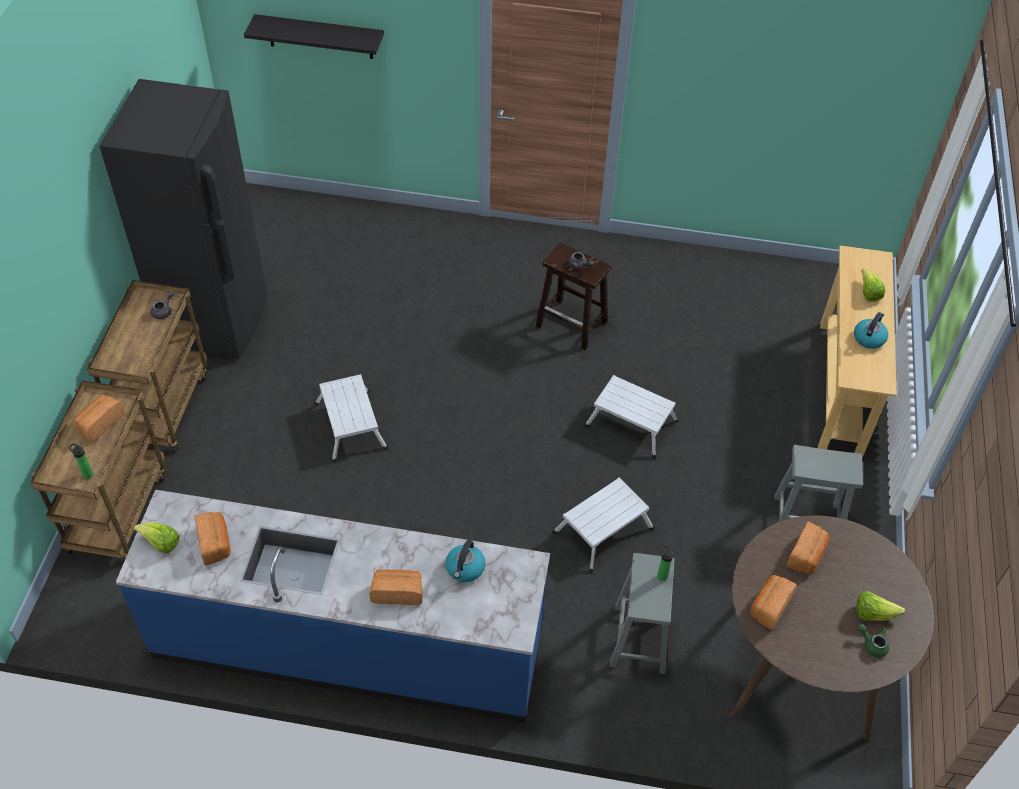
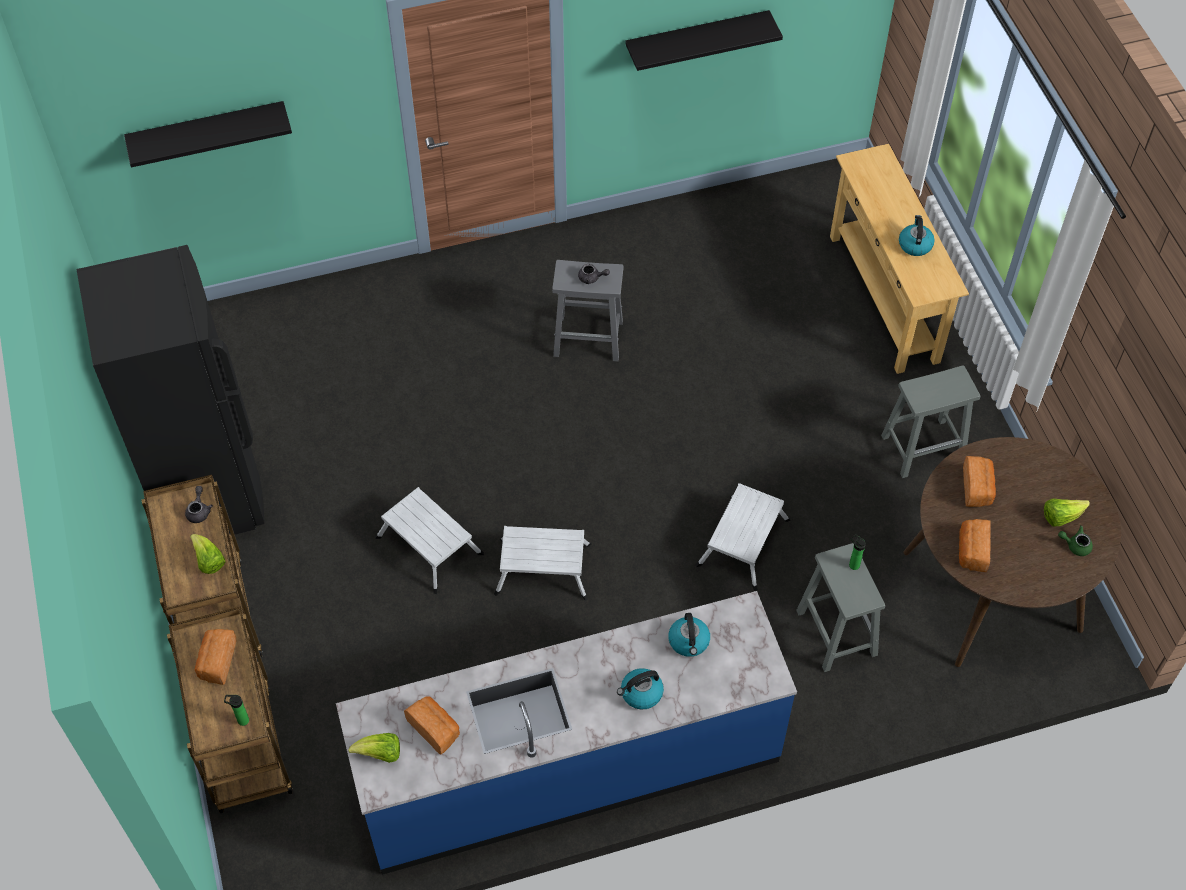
camera: 25 degrees left, 5 degrees up
(397, 592) = (641, 693): bread -> kettle
(572, 324) = (589, 338): brown stool -> grey stool
(630, 423) = (707, 420): white step ladder -> white step ladder (542, 568)
(749, 101) = (696, 40): none -> black shelf
(868, 293) = (890, 197): lettuce -> lettuce (209, 561)

